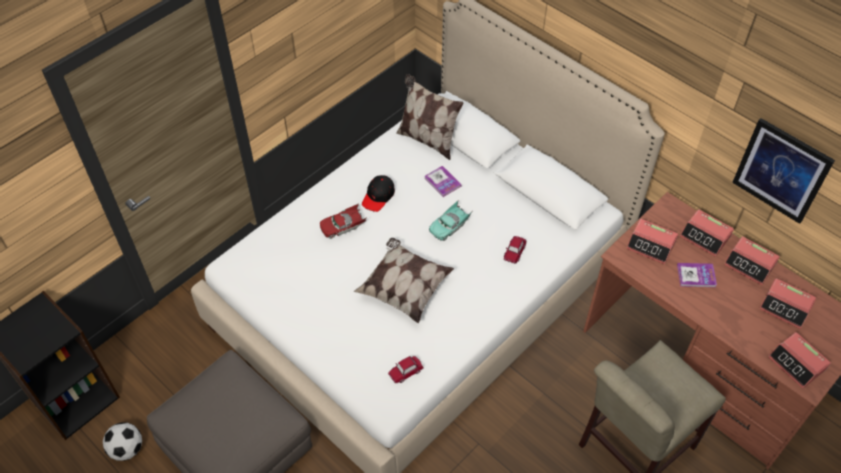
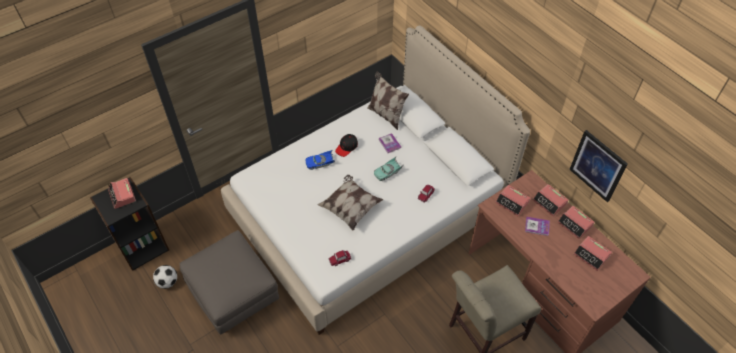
camera: 10 degrees right, 0 degrees up
(343, 226) = (320, 163): red toy car -> blue toy car
(797, 363) = (589, 292): alarm clock -> alarm clock (122, 195)

